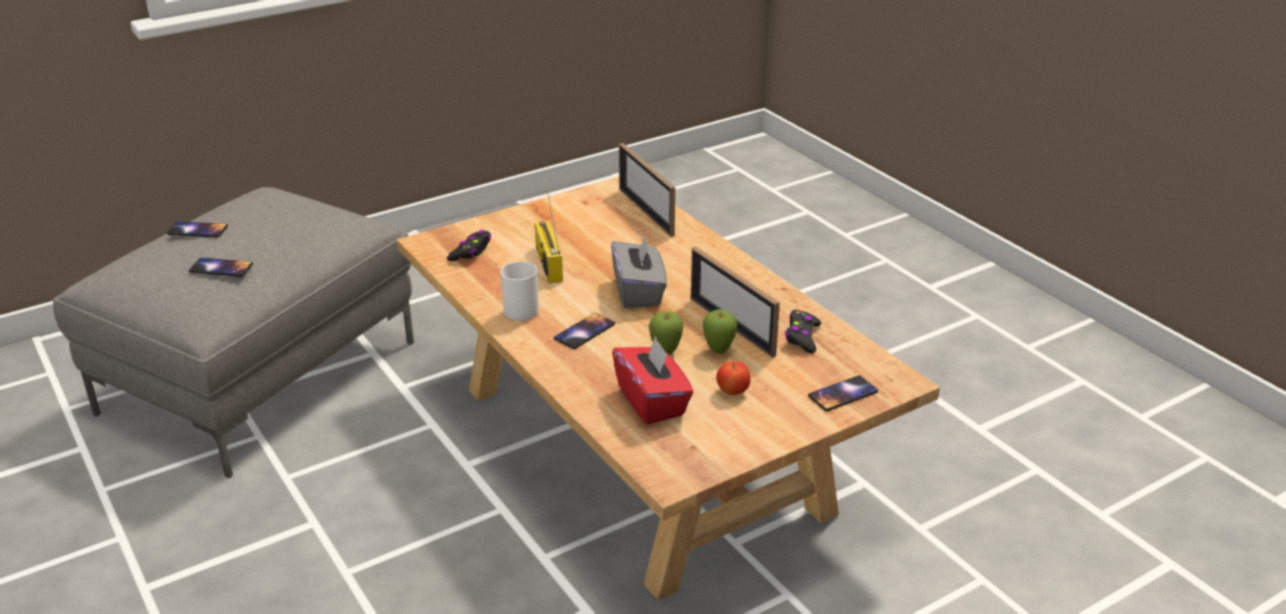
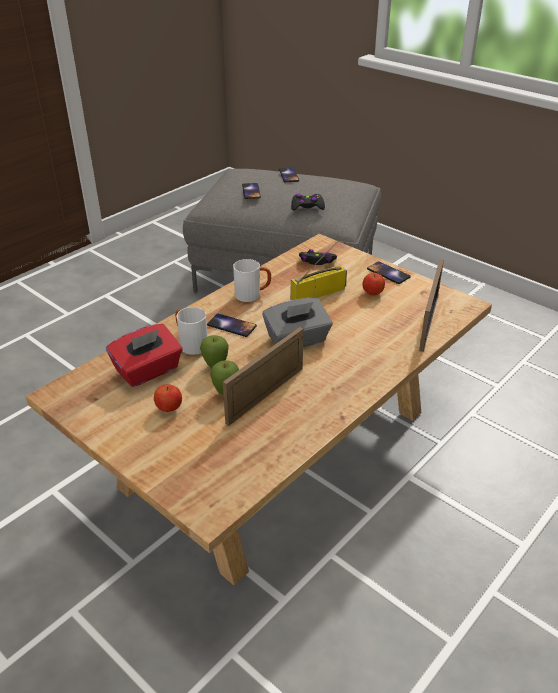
camera: 75 degrees right, 5 degrees up
(569, 230) = (372, 293): none -> apple
(609, 366) = (190, 344): none -> white mug
(646, 212) = (428, 322): picture frame -> picture frame turned 150 degrees clockwise
(802, 337) = (264, 438): black game controller -> black game controller (307, 206)
(843, 394) = (179, 473): phone -> phone (388, 273)

